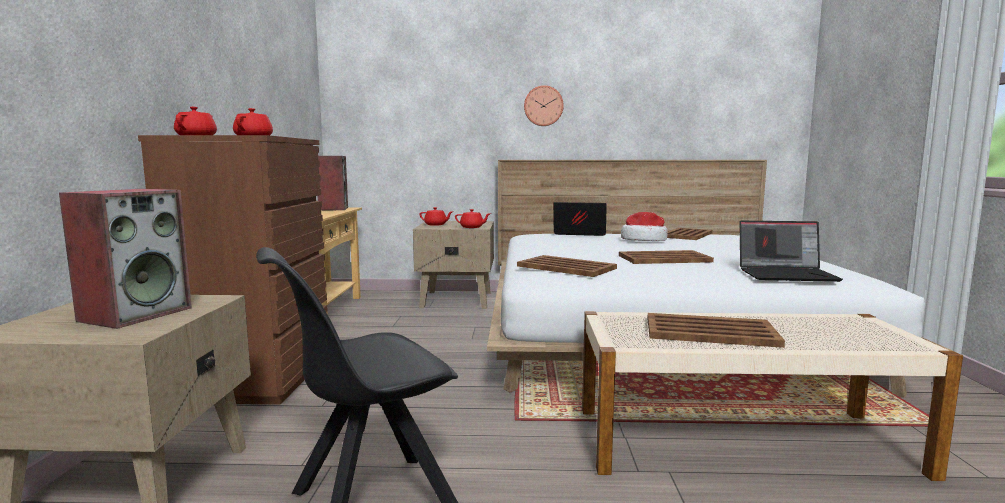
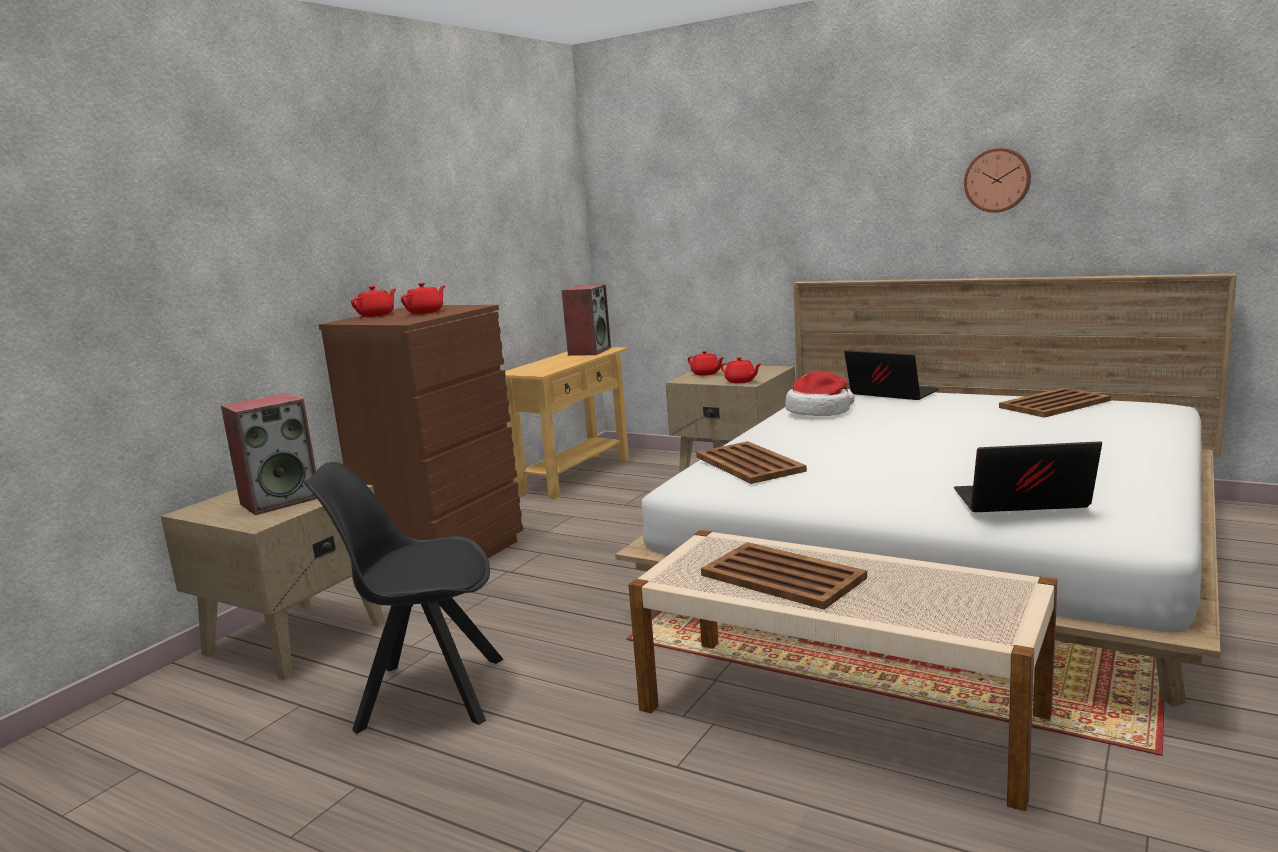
camera: 30 degrees right, 5 degrees up
(543, 106) = (859, 201): wall clock -> wall clock (997, 180)
(644, 240) = (956, 414): hat -> hat (819, 411)
(665, 259) = (907, 457): brown tray -> none
(787, 274) = (1020, 503): laptop -> laptop turned 150 degrees clockwise

